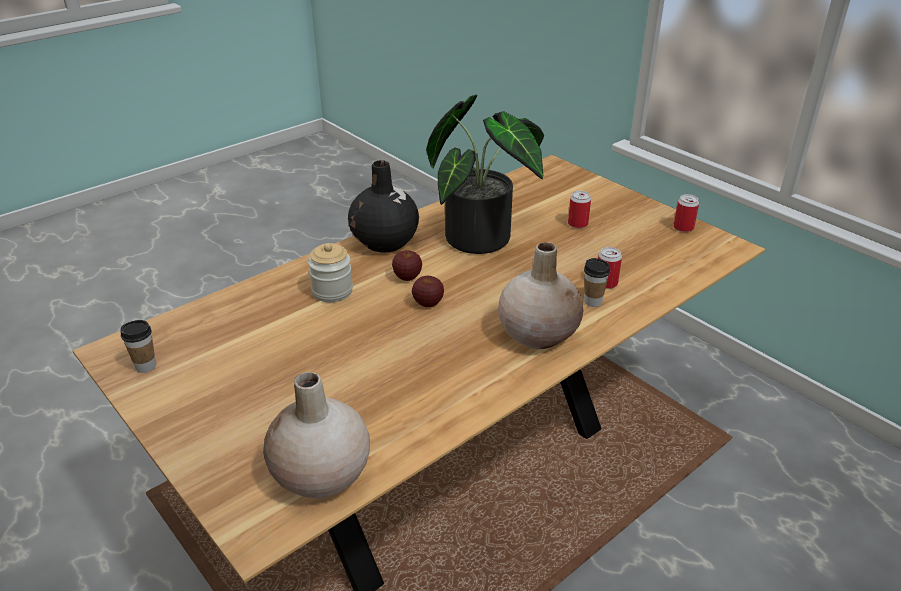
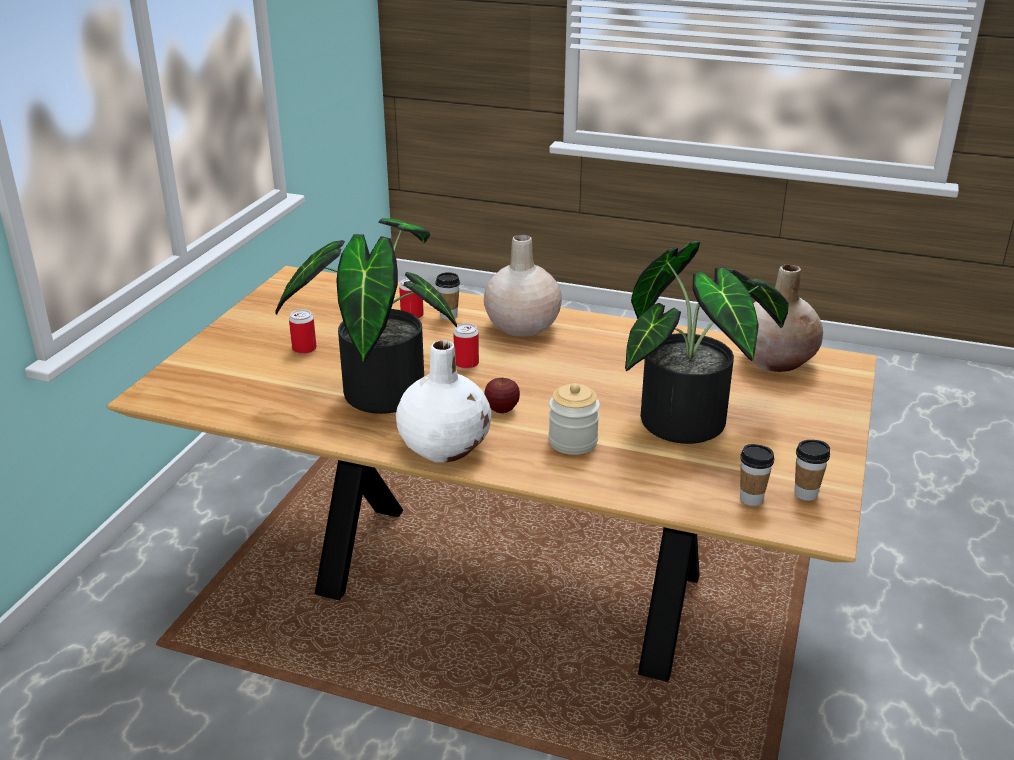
camera: 120 degrees left, 5 degrees down
(177, 337) = (751, 499): none -> cup
(287, 358) = (694, 423): none -> potted plant
(385, 242) = (445, 447): black vase -> white vase
(428, 303) = (534, 384): apple -> none
(683, 228) = (271, 300): can -> can (466, 363)

